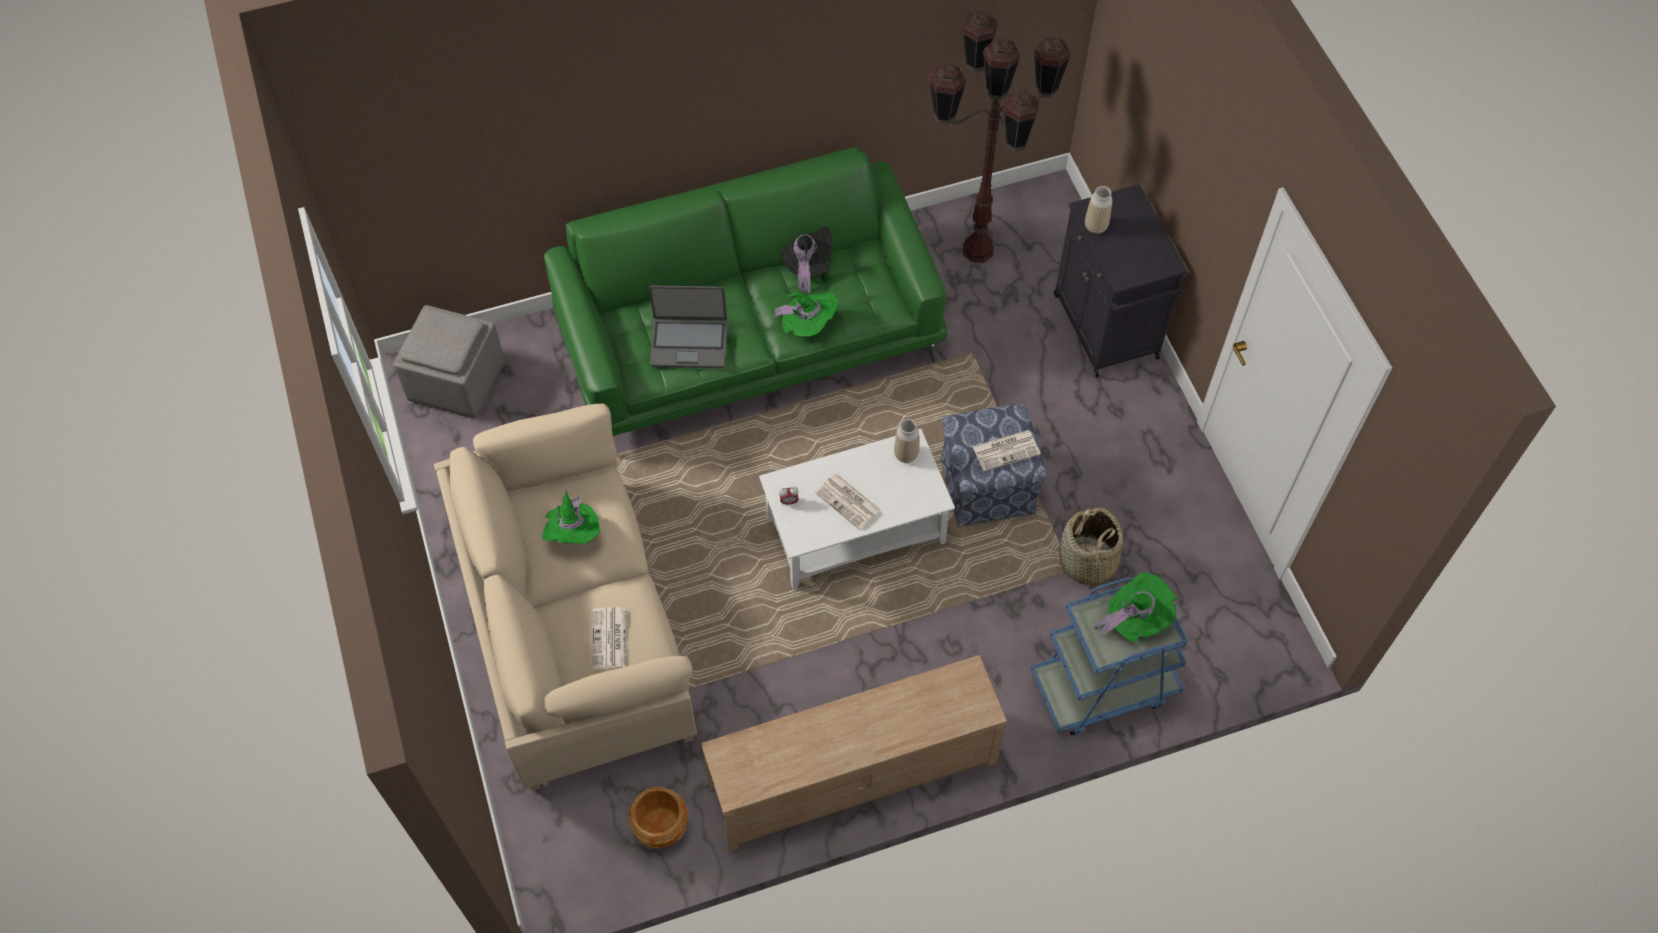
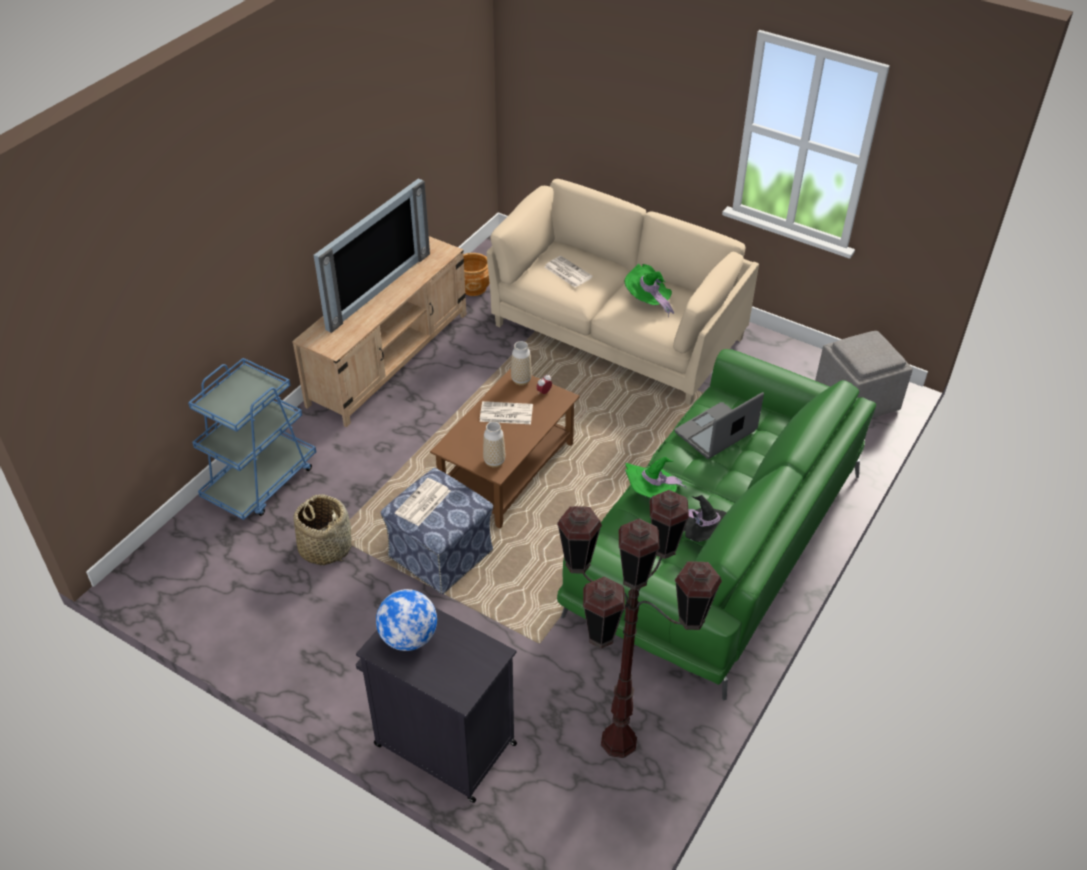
camera: 140 degrees right, 15 degrees down
(856, 530) = (507, 472): white coffee table -> brown coffee table
(856, 745) = (375, 288): none -> television
(1095, 227) = (472, 642): vase -> vase (521, 380)
(1135, 618) = (235, 402): green hat -> none
(1140, 258) = (408, 638): none -> globe

